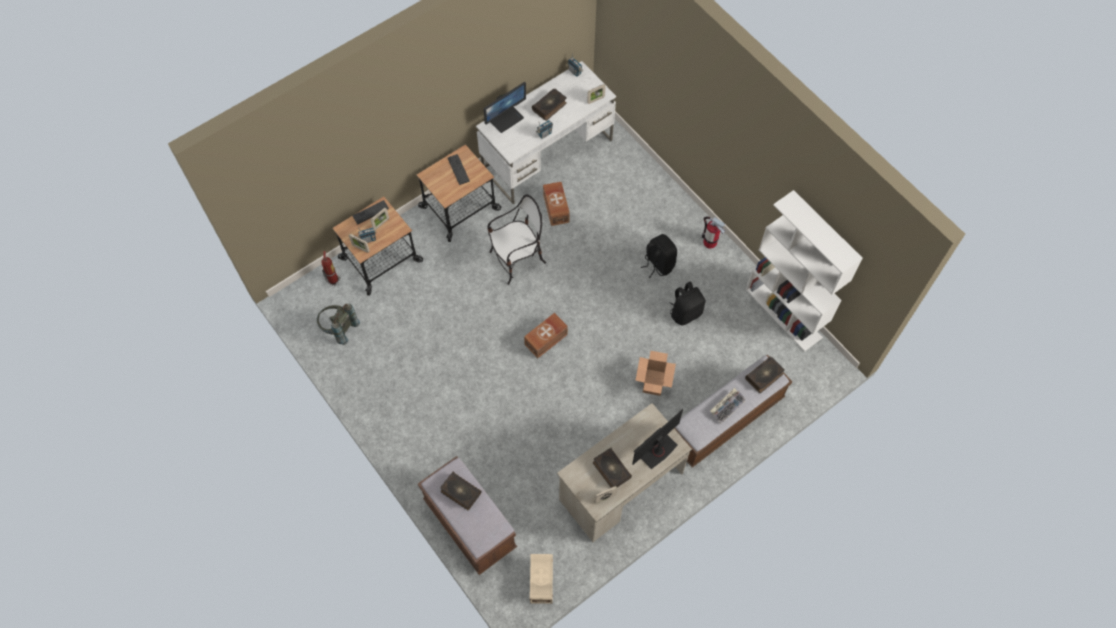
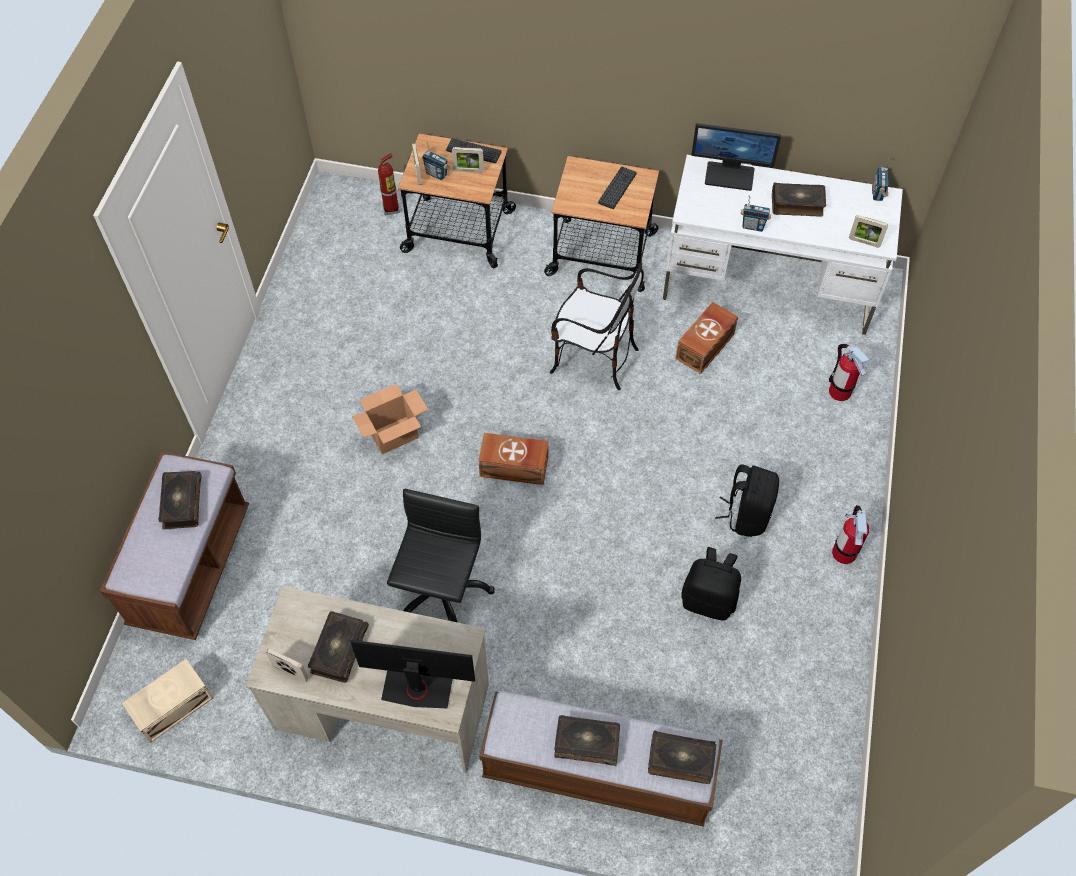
camera: 50 degrees right, 5 degrees down
(339, 329) = (334, 257): grey backpack -> none
(585, 421) = (440, 593): none -> black office chair
(631, 175) = (839, 391): none -> fire extinguisher
(653, 382) = (569, 635): cardboard box -> cardboard box (394, 435)
(727, 406) = (587, 742): keyboard -> book
(784, 313) = (836, 730): white bookcase -> none

